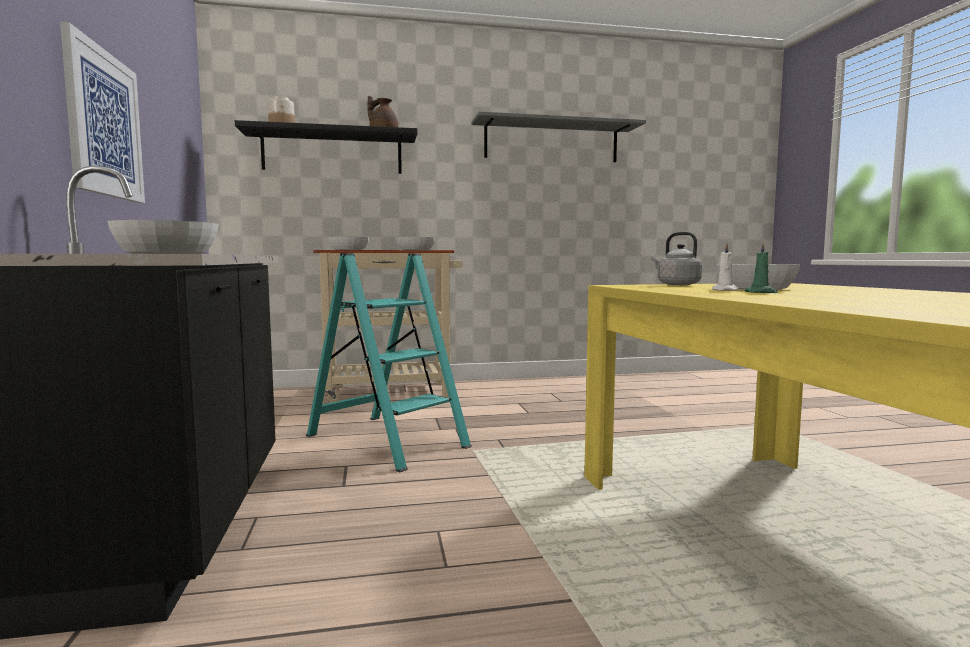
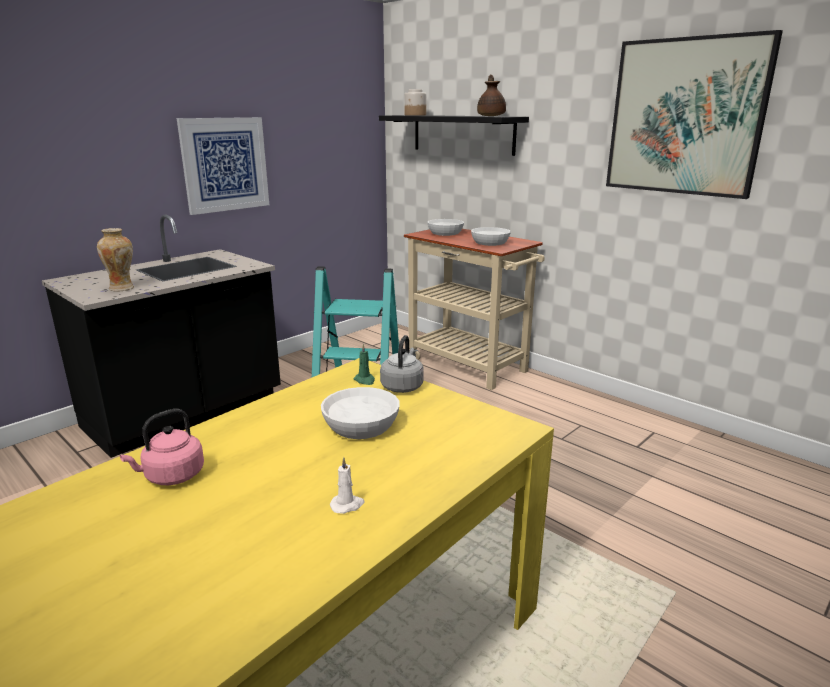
camera: 55 degrees right, 15 degrees up
(168, 253) = (122, 288): white bowl -> vase
(551, 142) = (685, 117): grey shelf -> picture
(724, 290) = (304, 417): white candle -> white candle (347, 505)
(761, 293) = (282, 435): green candle -> green candle (365, 380)
(851, 302) = (171, 476): none -> pink kettle

